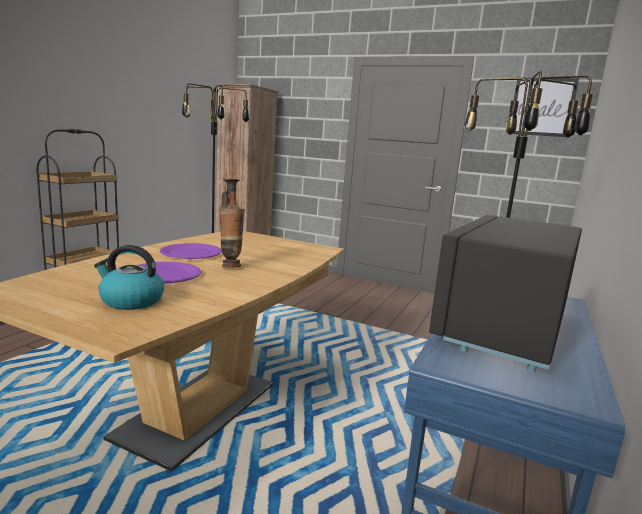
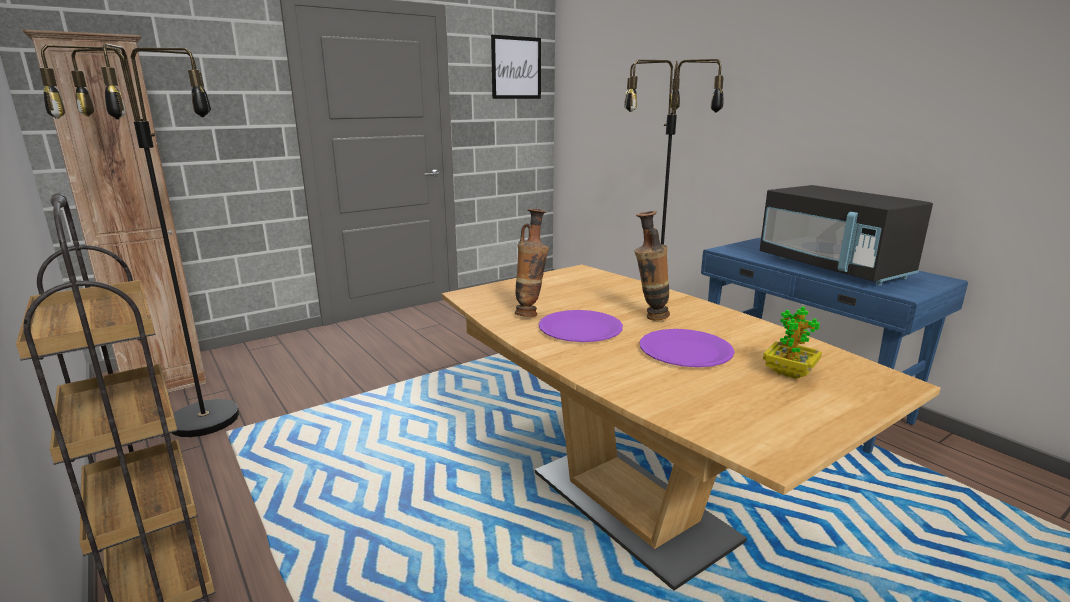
camera: 60 degrees left, 5 degrees up
(131, 301) = (789, 372): kettle -> potted plant
(211, 244) = (531, 314): none -> vase

